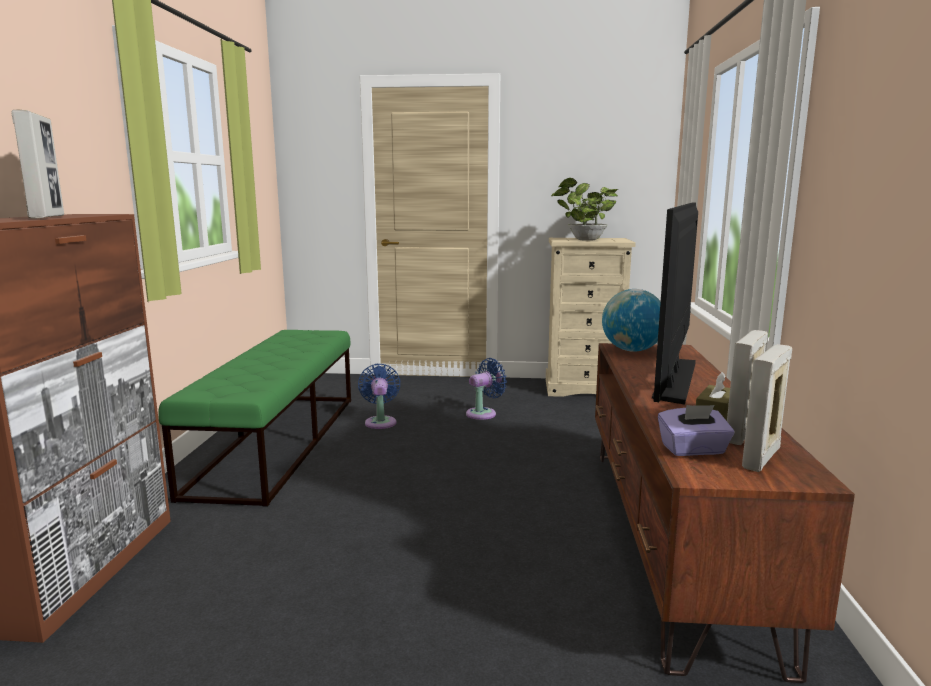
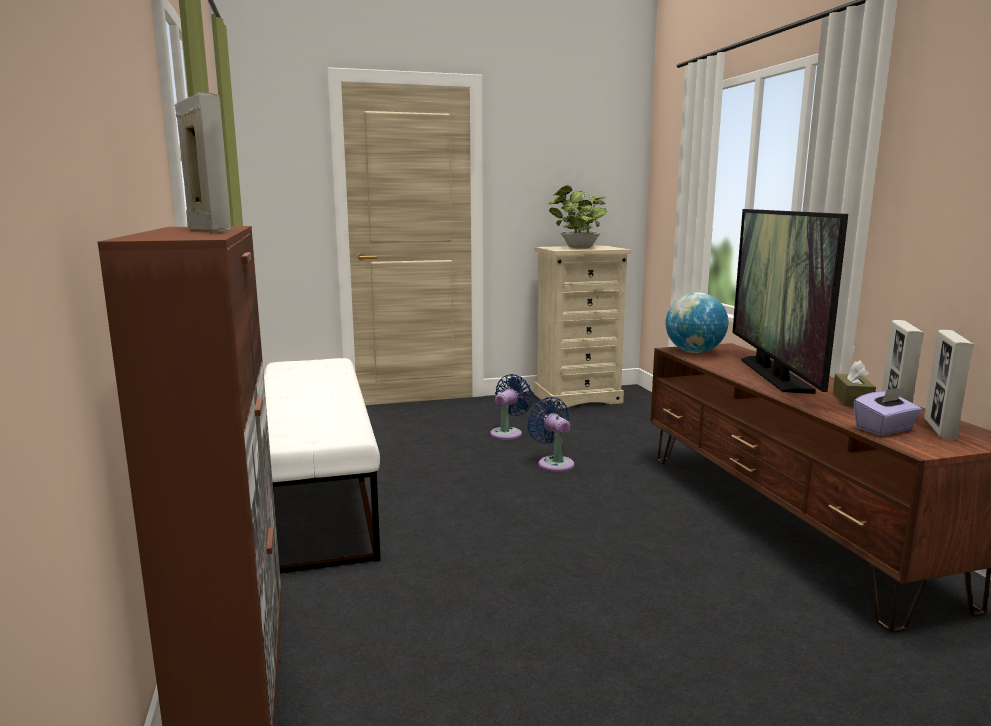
camera: 20 degrees left, 0 degrees up
(278, 441) = (317, 491): green bench -> white bench
(380, 421) = (410, 454): blue fan -> blue fan (554, 463)

